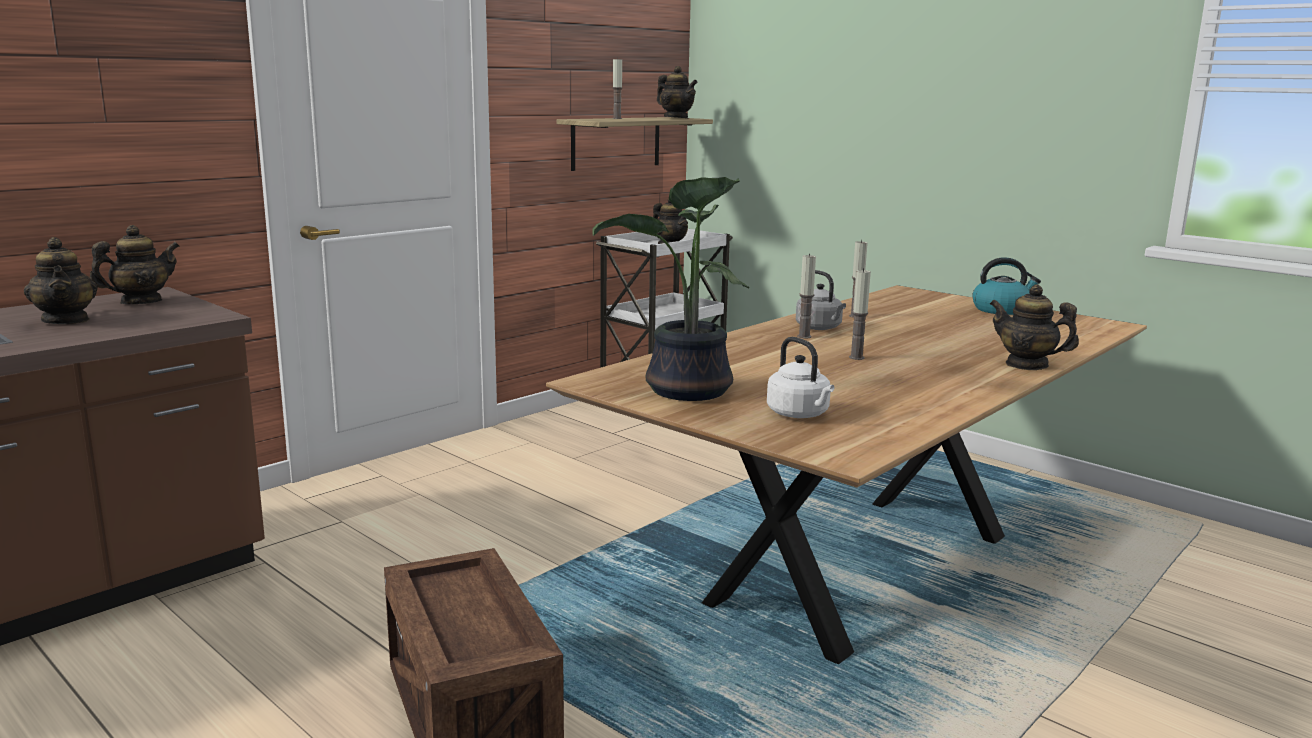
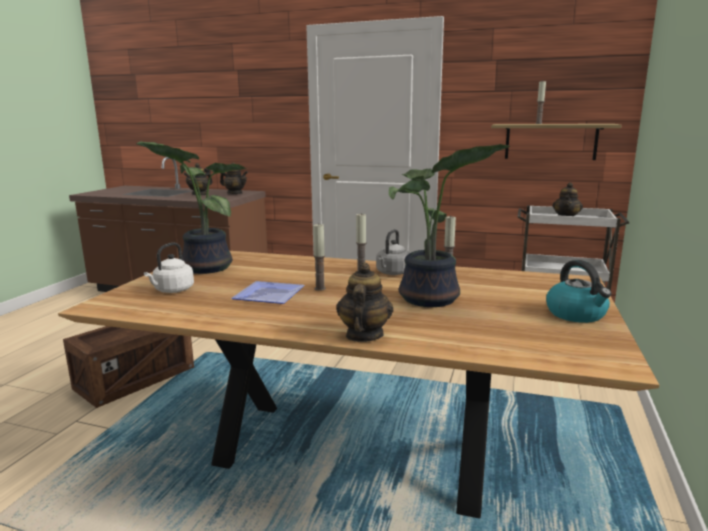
camera: 65 degrees right, 0 degrees up
(676, 118) = (595, 123): teapot -> none
(871, 377) = (270, 296): none -> plate
(932, 333) = (430, 300): none -> potted plant

